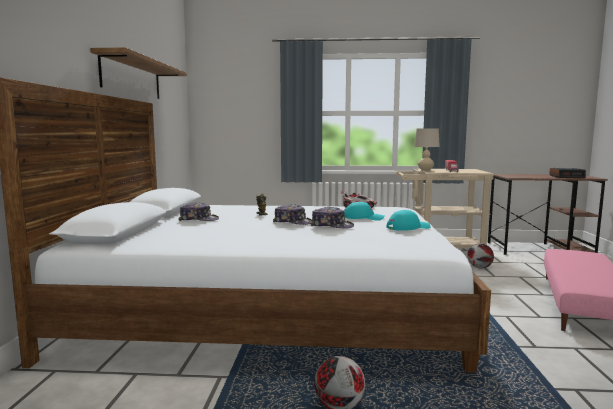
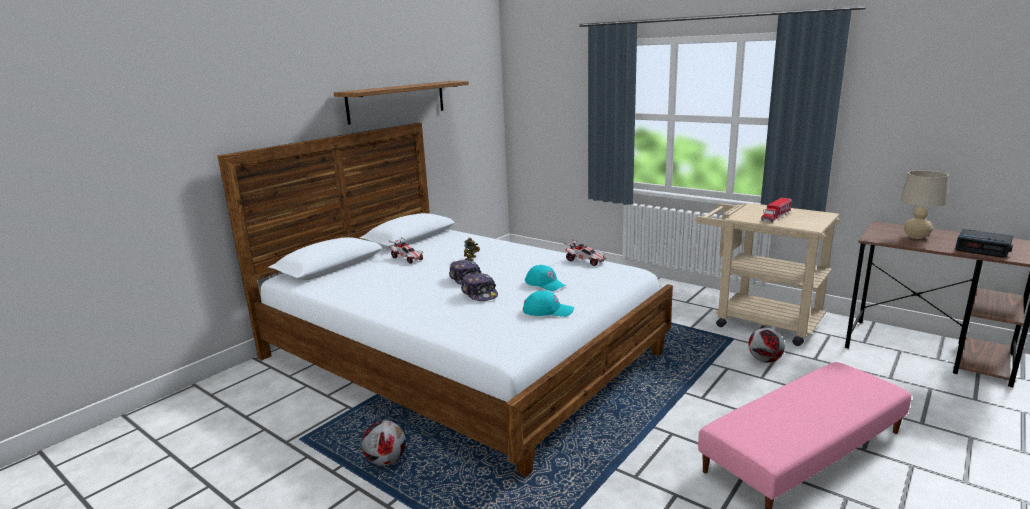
camera: 35 degrees right, 10 degrees up
(199, 219) = (407, 258): cap -> toy car
(425, 170) = (738, 212): beige table lamp -> beige table lamp (916, 237)

